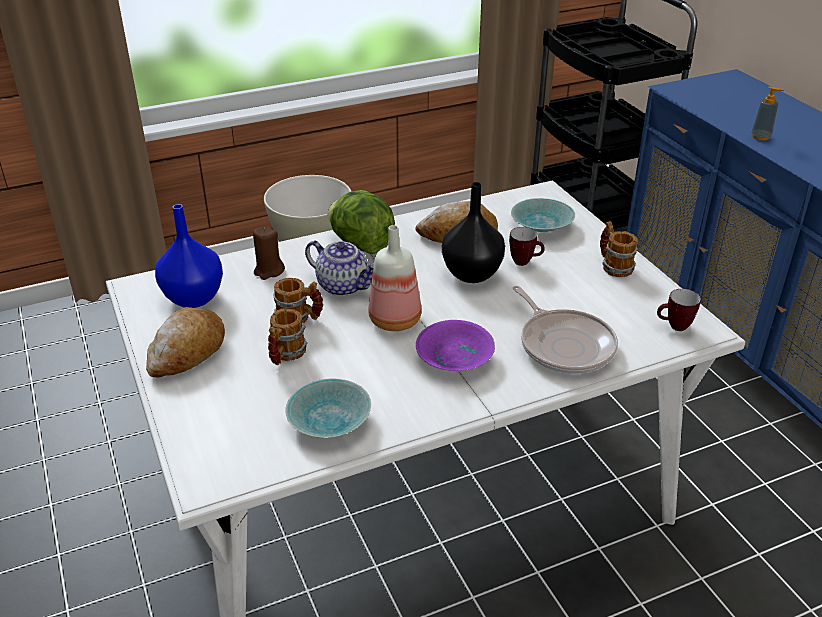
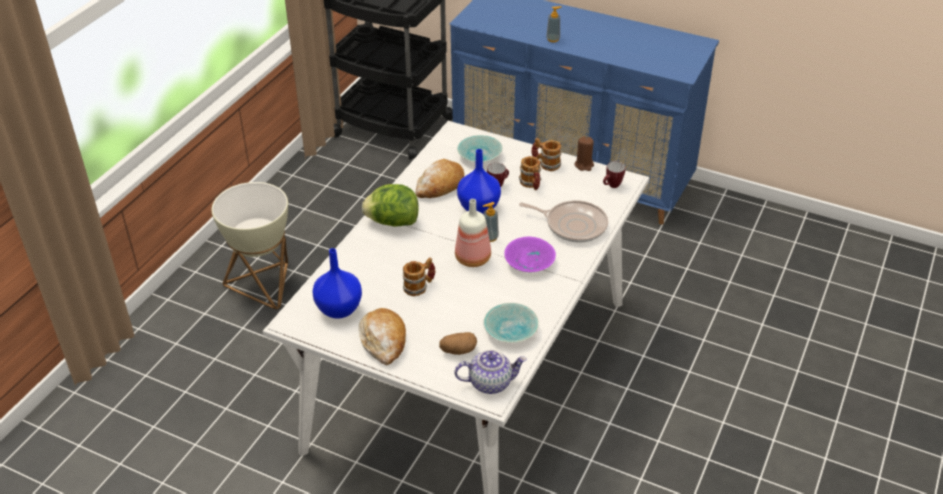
camera: 40 degrees left, 5 degrees up
(243, 407) = (458, 351): none -> potato
(268, 271) = (360, 268): brown candle -> brown candle (584, 165)
(285, 355) = (441, 311): mug -> mug (531, 184)
(344, 286) = (417, 253): teapot -> teapot (490, 382)
(444, 309) = (490, 237): none -> soap dispenser
(473, 274) = (479, 207): black vase -> blue vase

